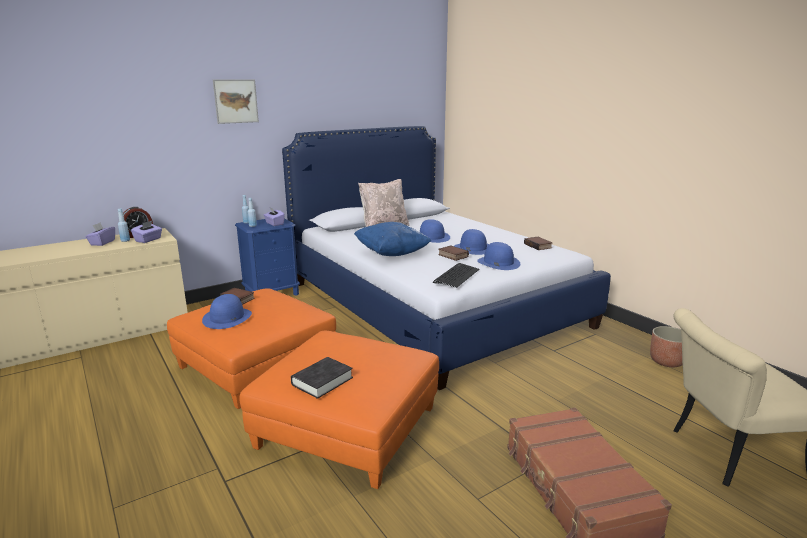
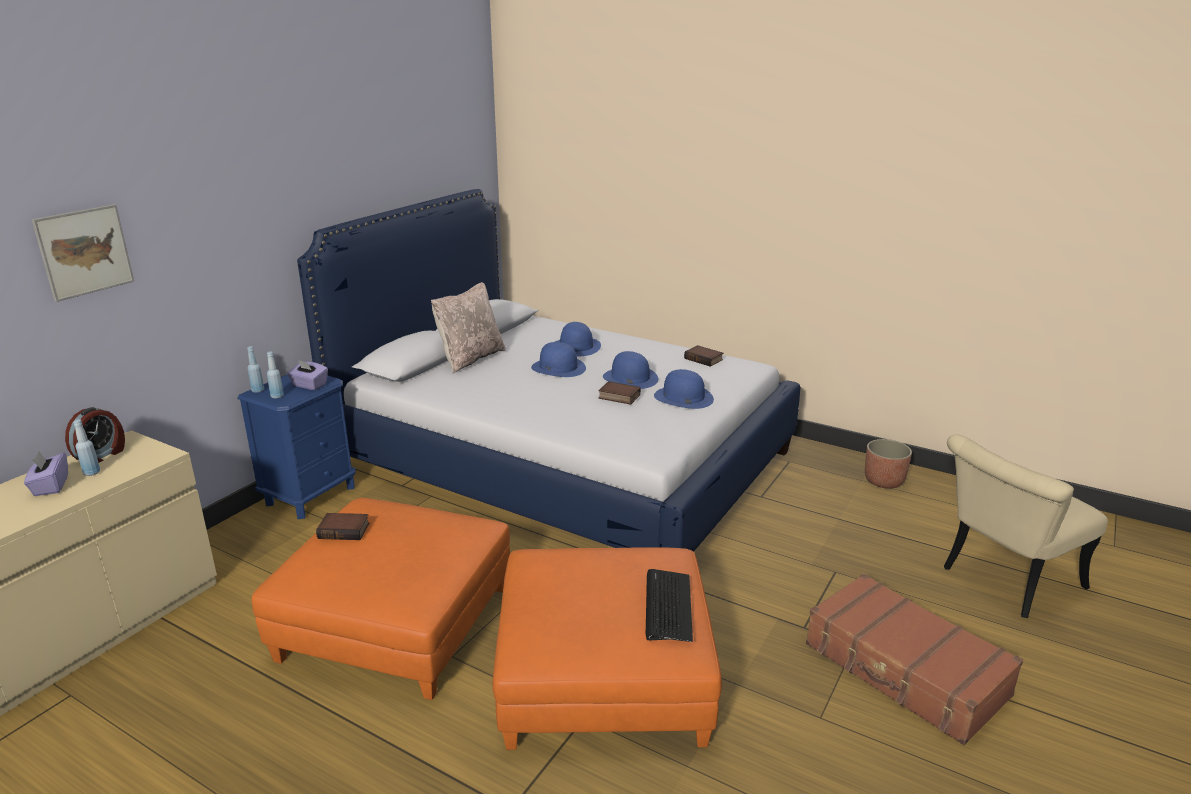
camera: 25 degrees left, 5 degrees up
(148, 240) = (136, 463): purple tissue box -> none
(227, 318) = (363, 568): blue hat -> blue hat (576, 347)
(236, 101) = (218, 192): picture -> picture (84, 251)
(322, 381) = (602, 631): black book -> none
(391, 253) = (532, 408): blue pillow -> none
(456, 276) = (656, 431): keyboard -> keyboard (667, 606)

